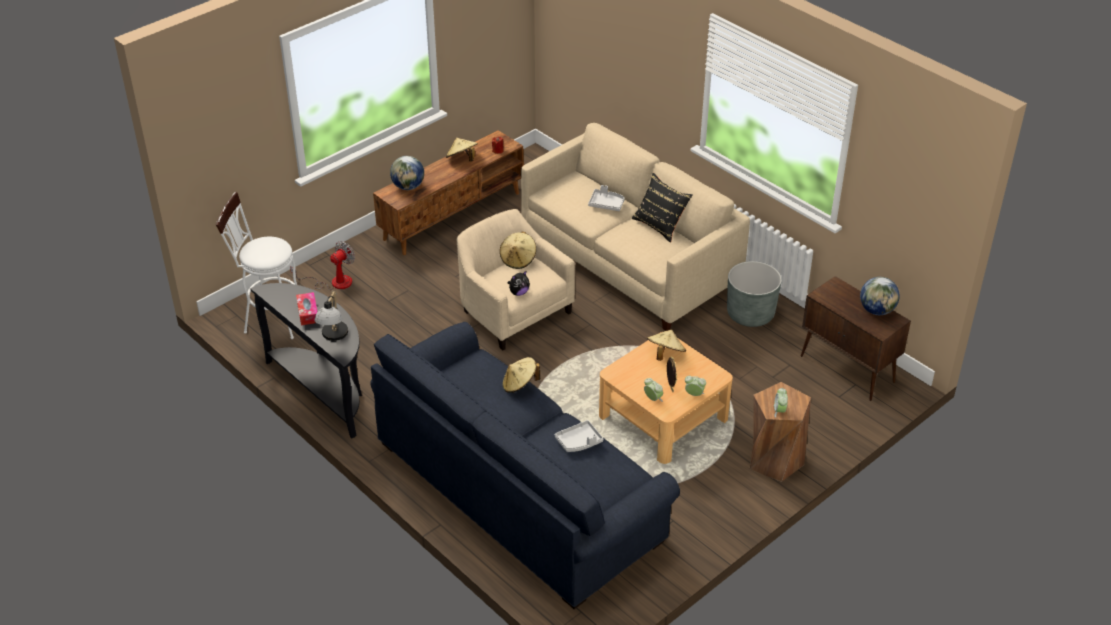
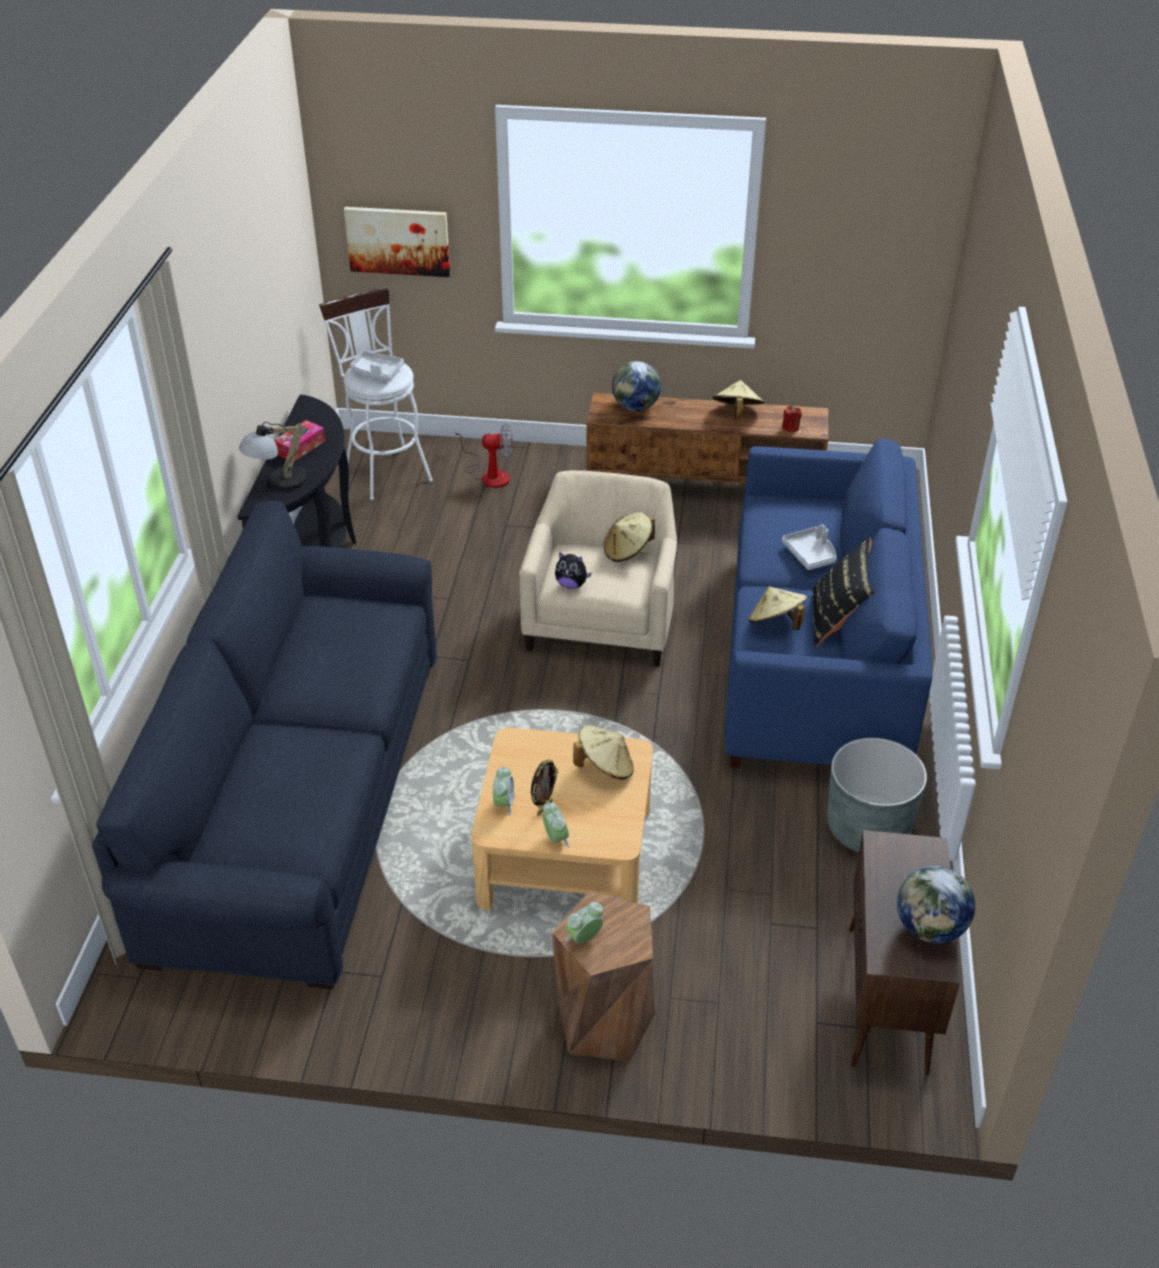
camera: 50 degrees right, 0 degrees up
(228, 157) = (398, 240): none -> picture
(520, 384) = (376, 666): beige hat -> beige hat (775, 624)
(579, 442) = (320, 772): grey tray -> grey tray (376, 372)
(630, 262) = (816, 661): beige sofa -> blue sofa

